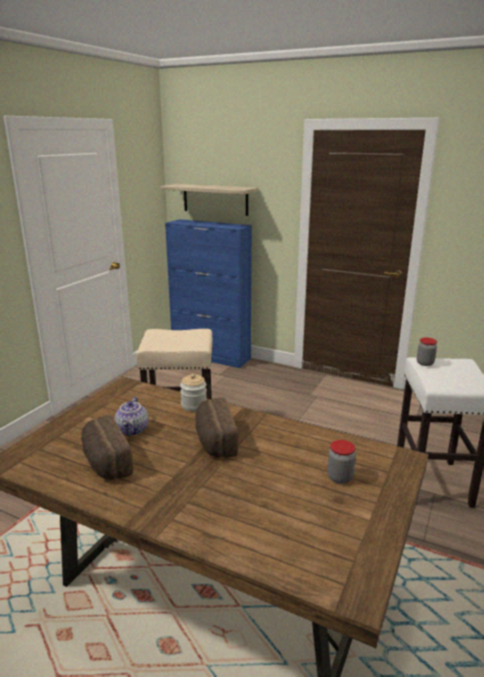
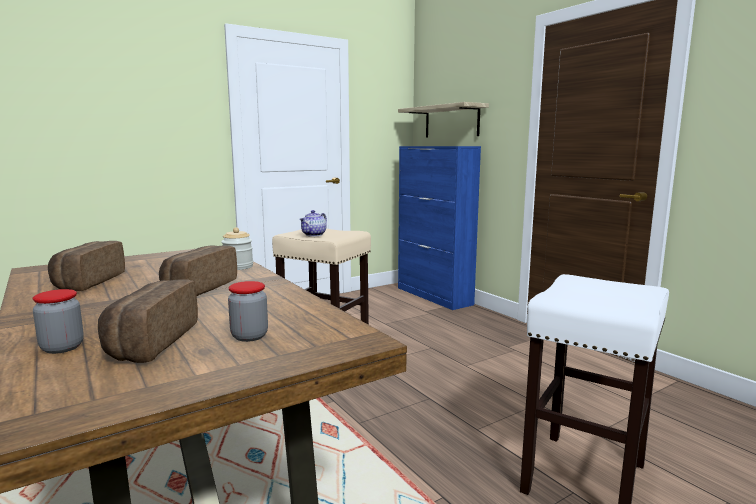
camera: 30 degrees right, 10 degrees down
(133, 430) = (154, 271): teapot -> teapot (314, 235)
(291, 506) = (149, 342): none -> bread
(425, 363) = (575, 280): jar -> jar (62, 347)

